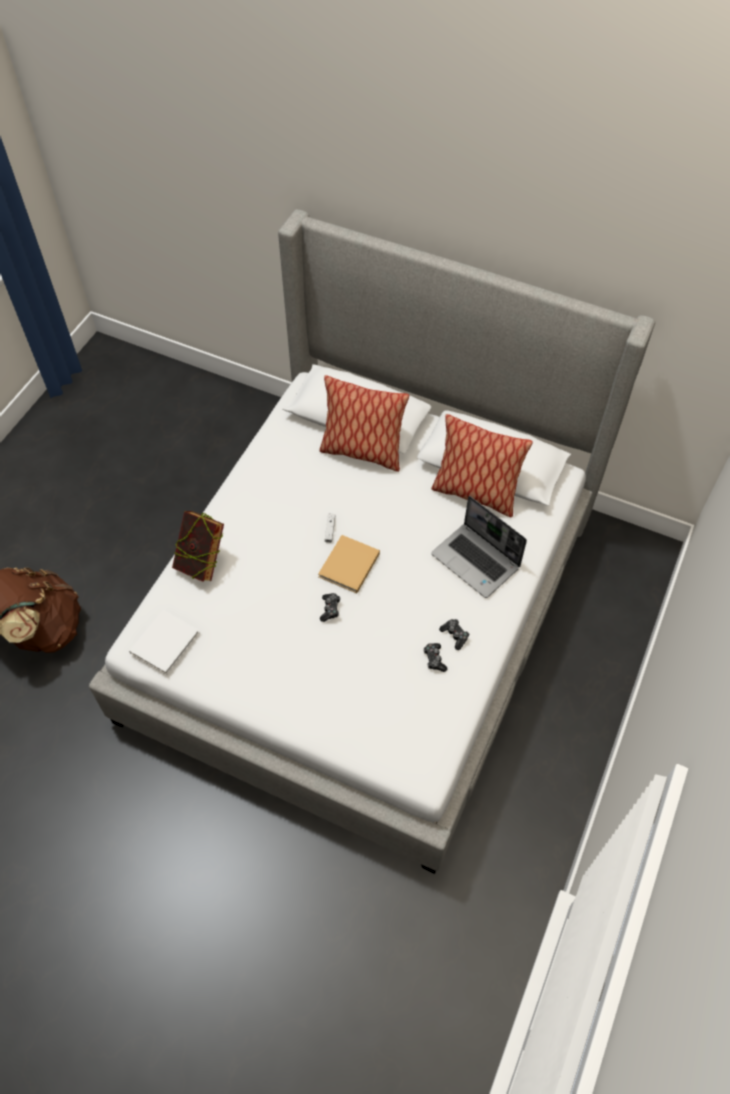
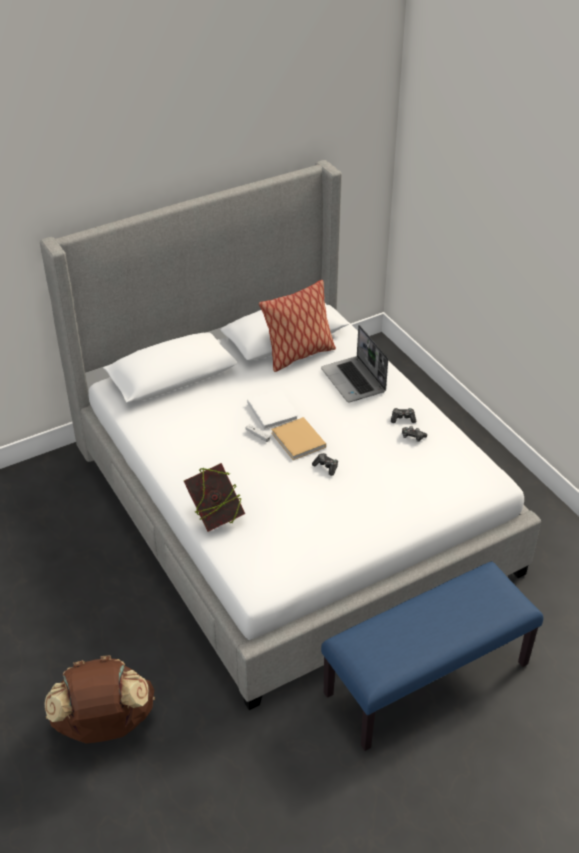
camera: 55 degrees left, 15 degrees down
(166, 641) = (271, 567): white book -> white book (271, 410)
(239, 848) = (426, 677): none -> blue bench
(362, 452) = (205, 388): pillow -> none
(476, 561) = (354, 381): laptop -> laptop turned 75 degrees clockwise

